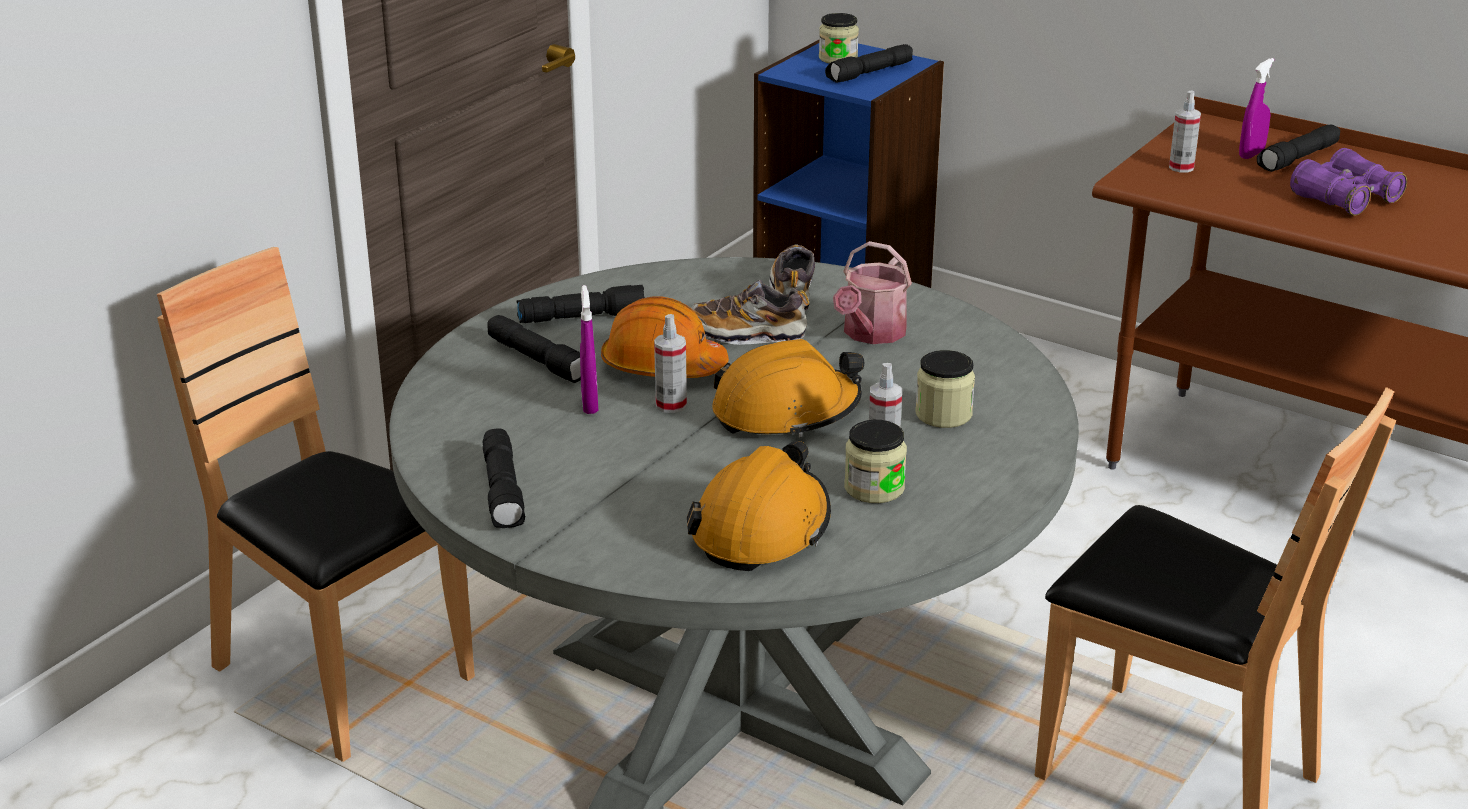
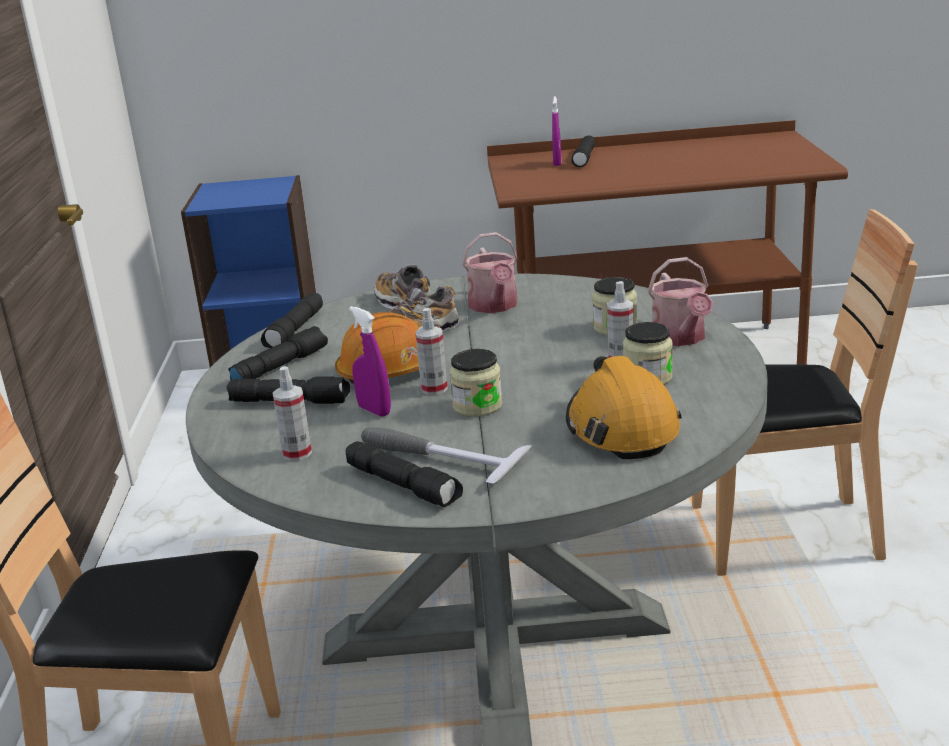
camera: 35 degrees left, 5 degrees down
(569, 477) = (437, 456): none -> hammer
(786, 412) = (517, 363): orange hard hat -> none
(838, 58) = (227, 190): jar -> jar (477, 406)
(870, 73) = (262, 191): black flashlight -> black flashlight (296, 330)
(985, 459) = (681, 338): none -> watering can
(1181, 167) = (532, 178): spray bottle -> spray bottle (297, 453)
(1345, 199) = (640, 166): purple binoculars -> none

